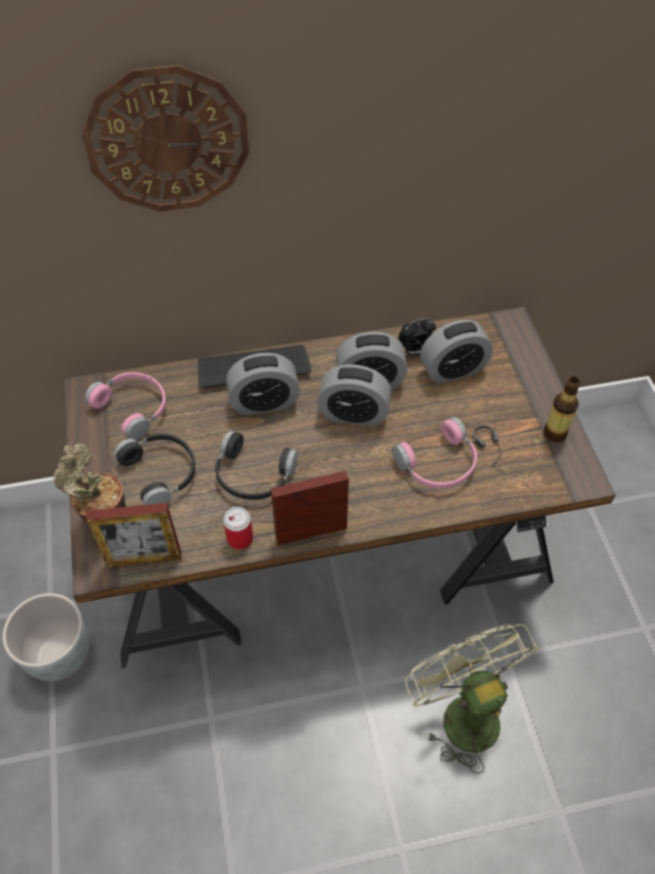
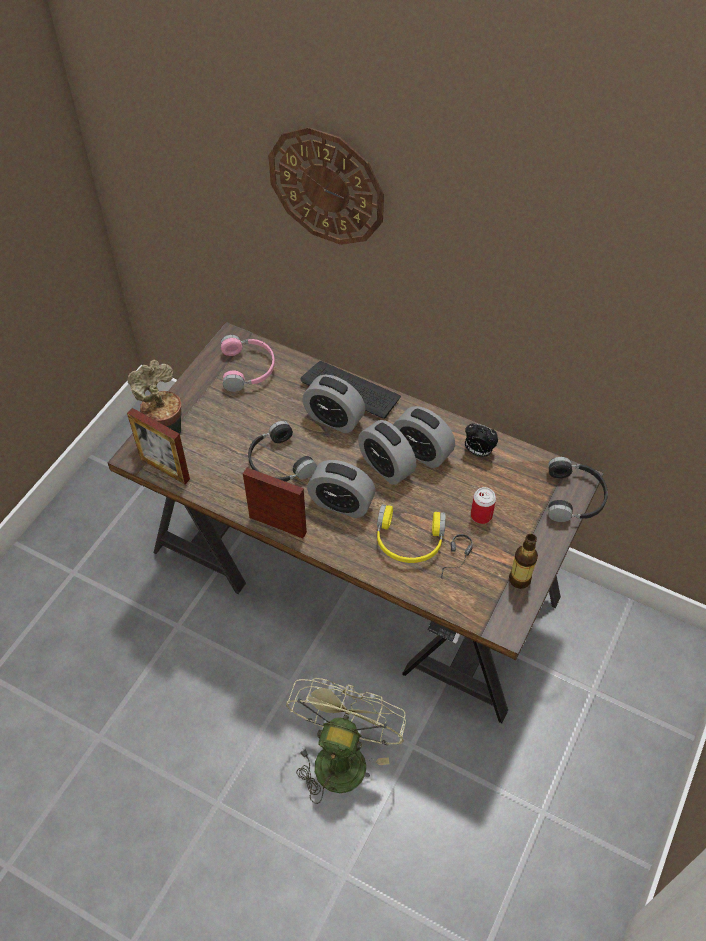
camera: 40 degrees right, 0 degrees up
(61, 655) = (126, 517): grey planter -> none
(162, 472) = (226, 422): black headphones -> black headphones (575, 497)
(240, 538) = (231, 497): can -> can (481, 515)
(439, 465) = (409, 541): pink headphones -> yellow headphones
(453, 370) = (491, 483): alarm clock -> alarm clock (341, 503)

